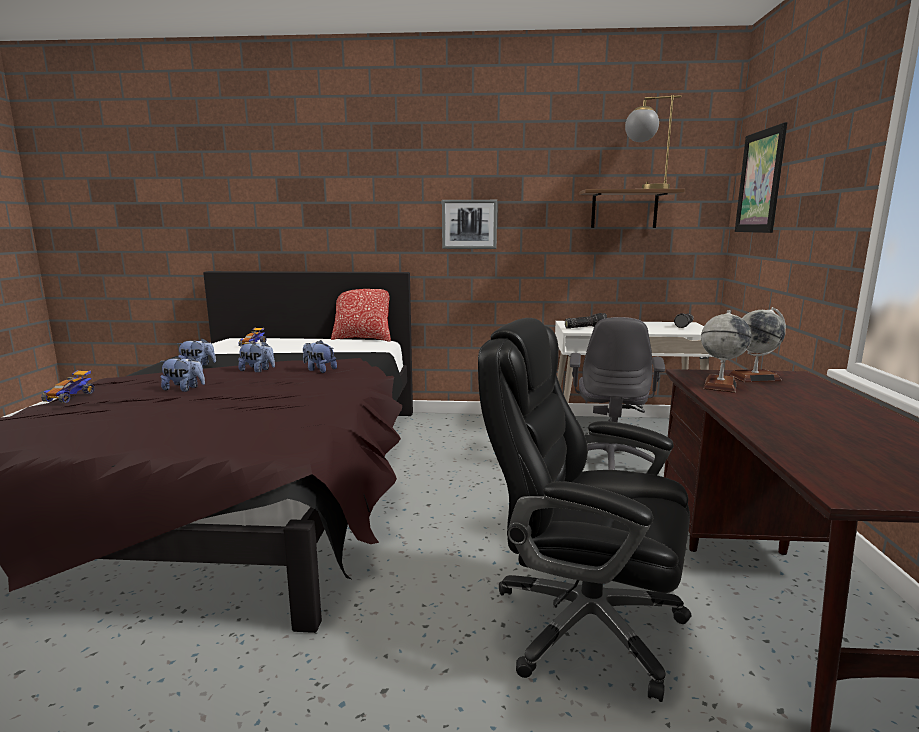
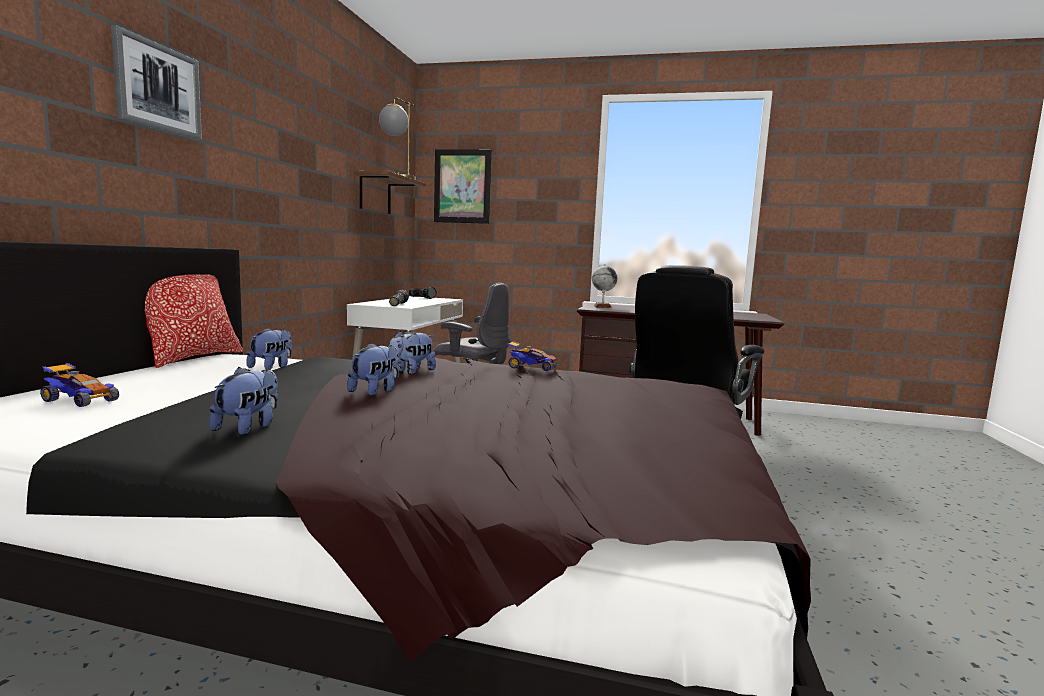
camera: 80 degrees left, 5 degrees down
(70, 397) = (469, 481): toy car -> toy car (531, 368)
(184, 389) = (462, 418): plush toy -> plush toy (272, 367)
(469, 224) = (280, 189): picture -> picture (157, 88)
(720, 385) = (618, 309): globe -> none

